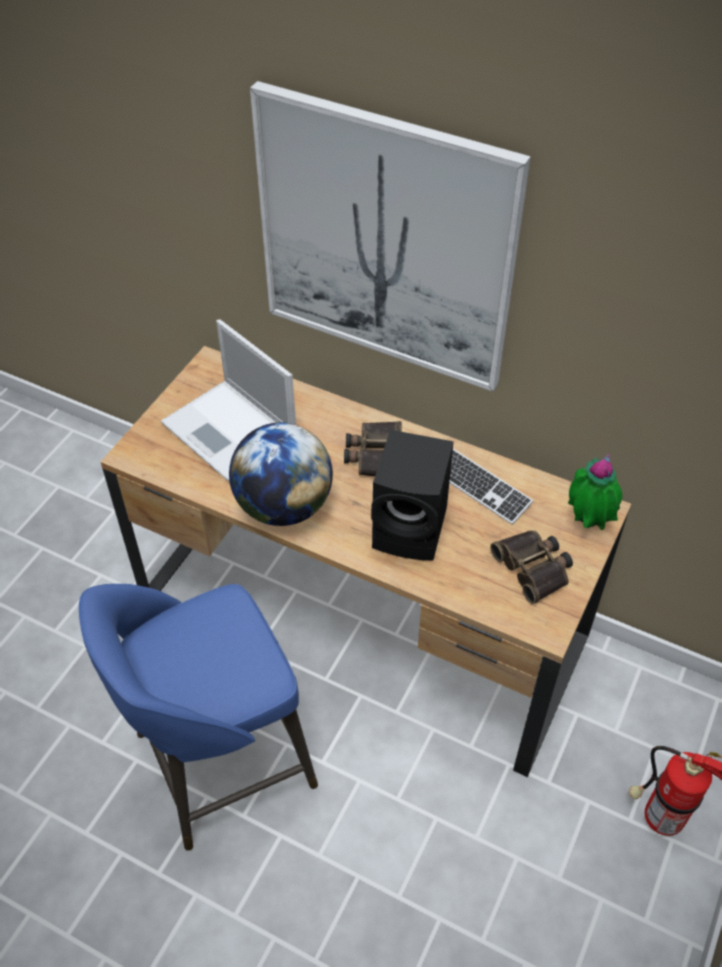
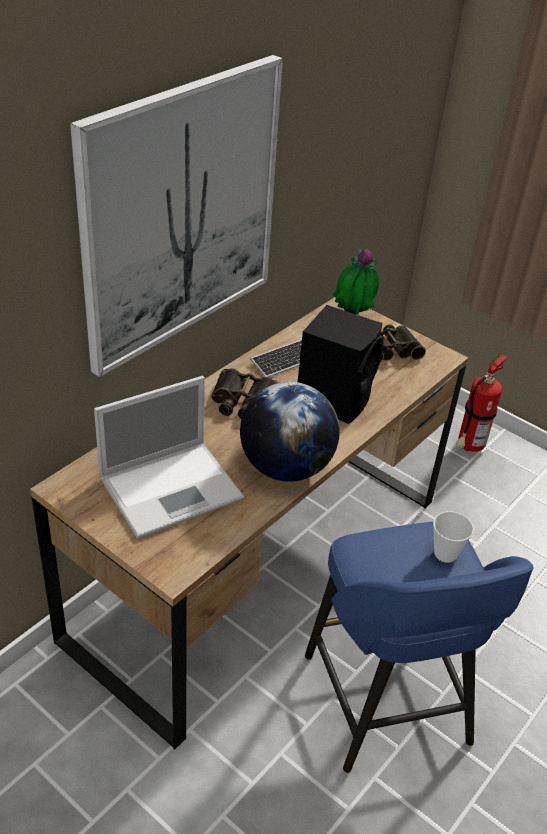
camera: 80 degrees left, 10 degrees down
(233, 679) = (445, 553): none -> cup

